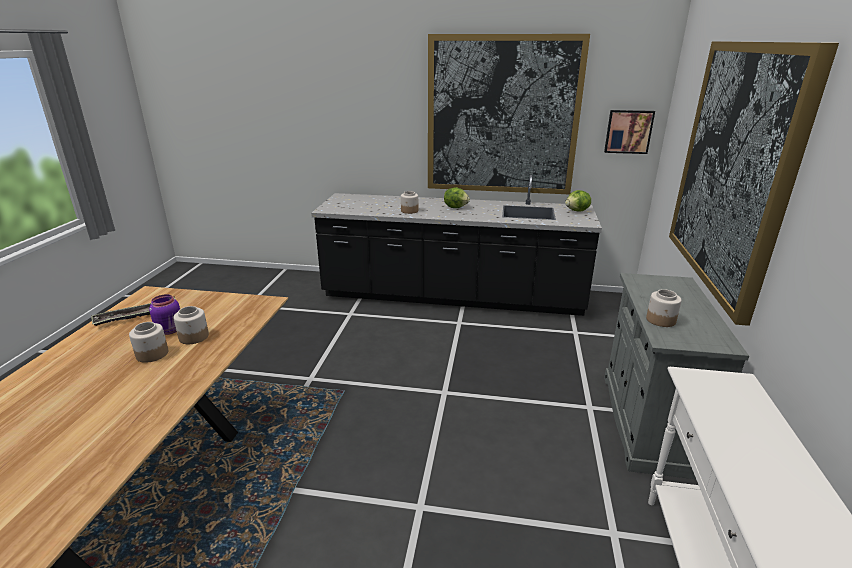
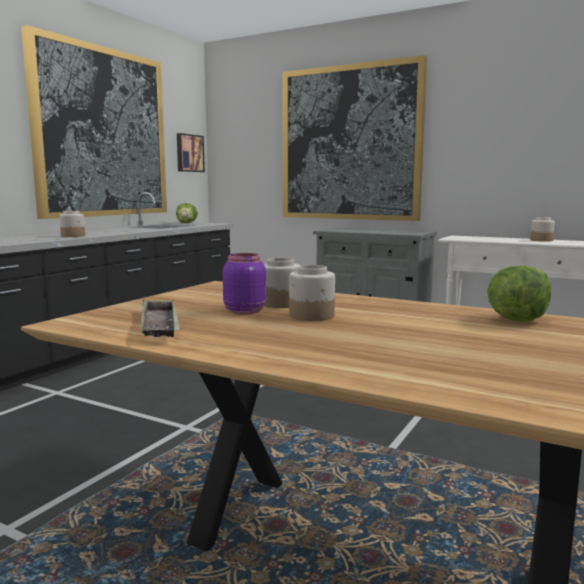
camera: 70 degrees left, 15 degrees down
(456, 207) = (100, 231): lettuce -> lettuce (517, 320)
(661, 320) = (389, 232): jar -> jar (541, 240)

